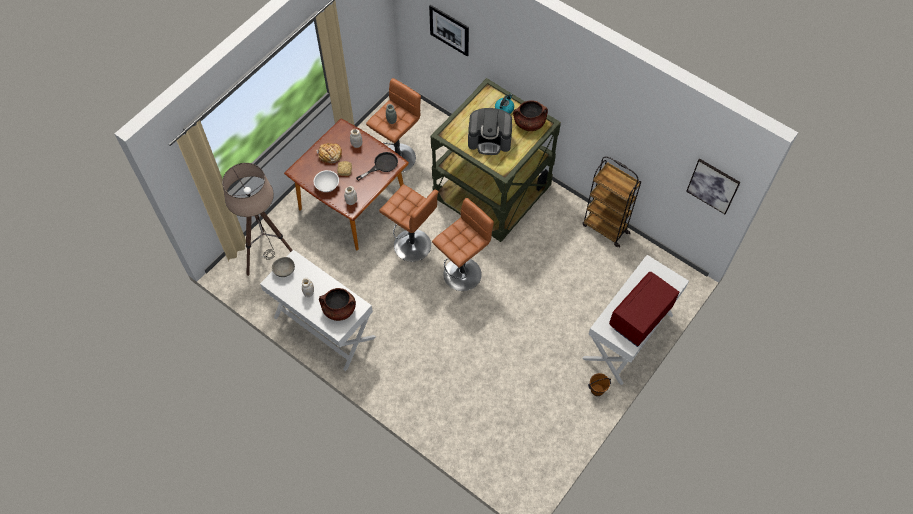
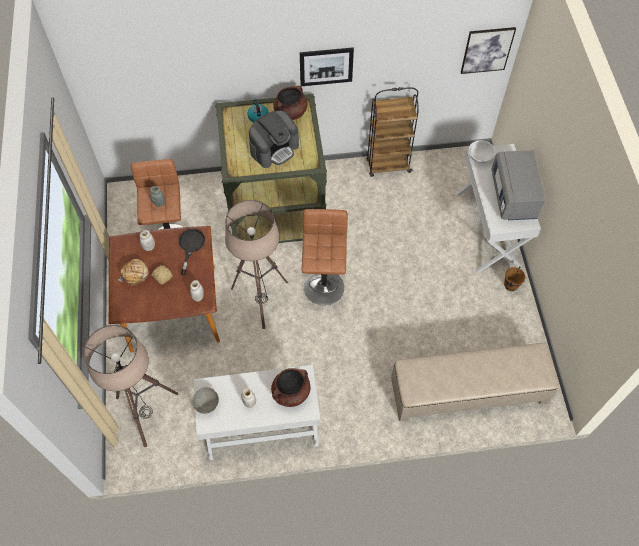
camera: 45 degrees left, 0 degrees up
(327, 185) = (161, 301): white bowl -> white bowl (480, 156)
(412, 246) = (260, 299): brown stool -> floor lamp
(449, 30) = (154, 81): picture -> picture (326, 66)
(481, 429) = (468, 390): none -> beige bench
(641, 317) = (513, 196): red microwave -> grey microwave

